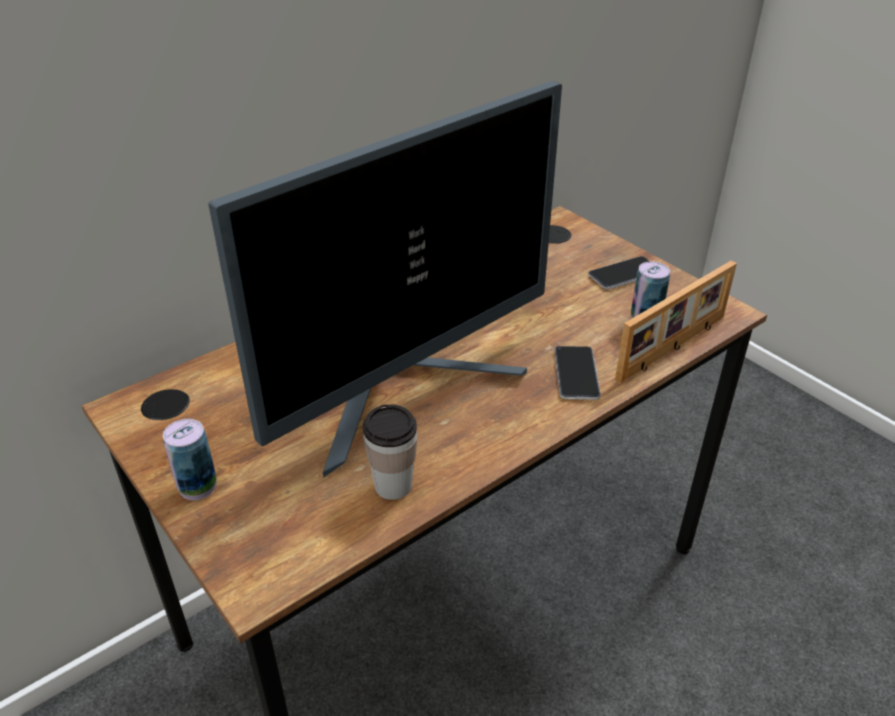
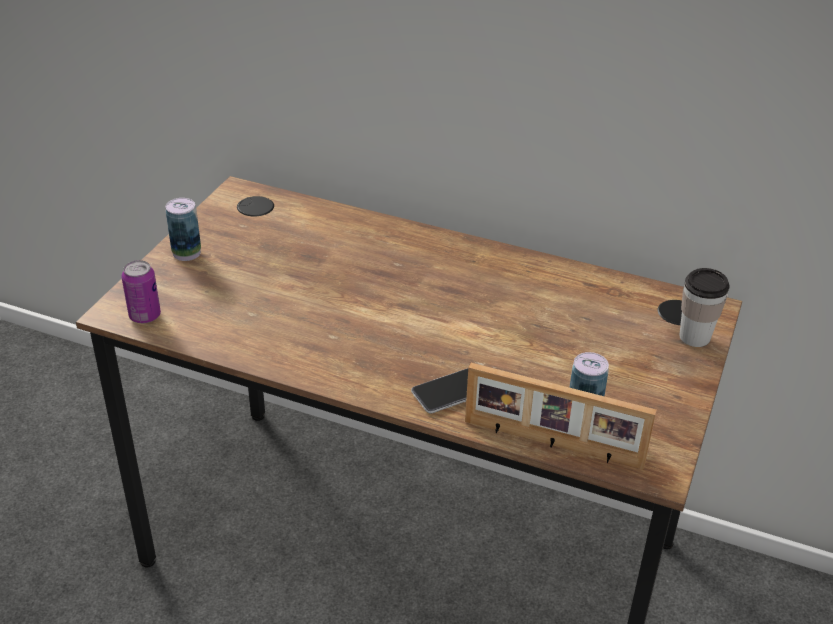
camera: 60 degrees right, 0 degrees up
(288, 560) = (145, 316): none -> can
(393, 485) = (243, 335): cup -> cup (694, 337)
(408, 391) = (353, 305): monitor -> none
(624, 274) = (652, 379): phone -> none

